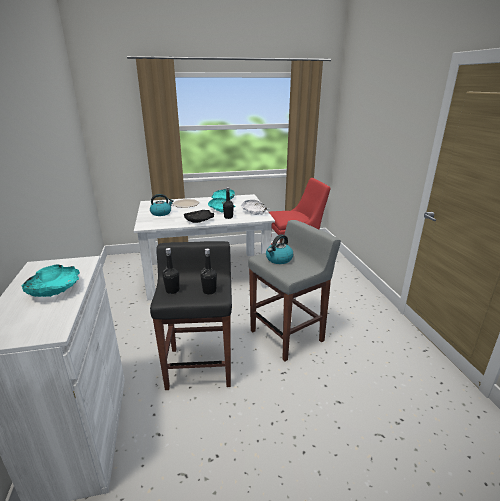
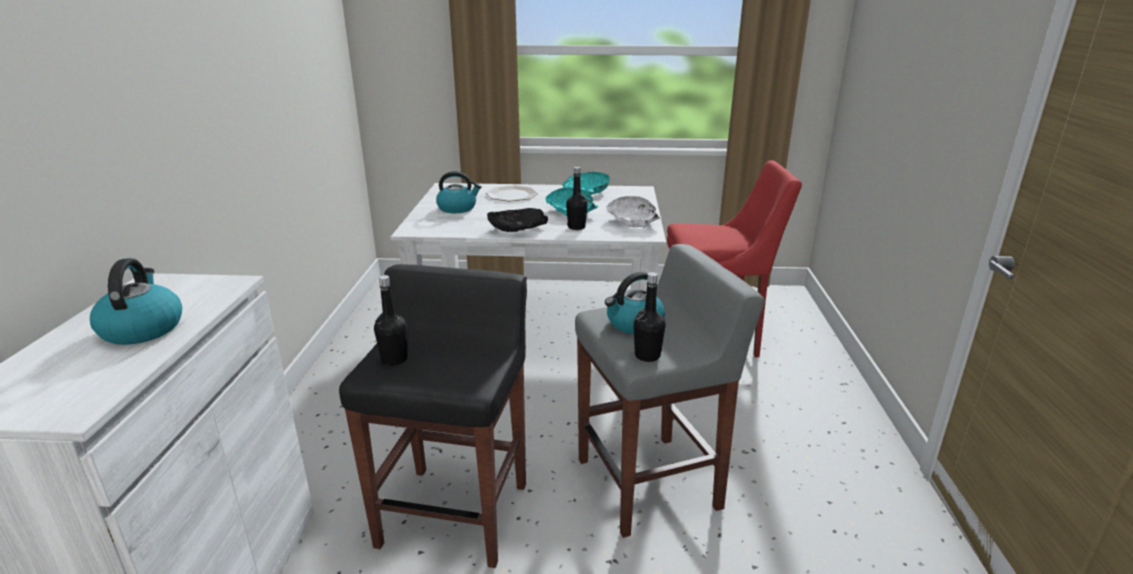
camera: 15 degrees right, 0 degrees up
(54, 289) = (142, 328): turquoise bowl -> kettle
(209, 291) = (461, 371): black bottle -> black bottle (647, 356)

